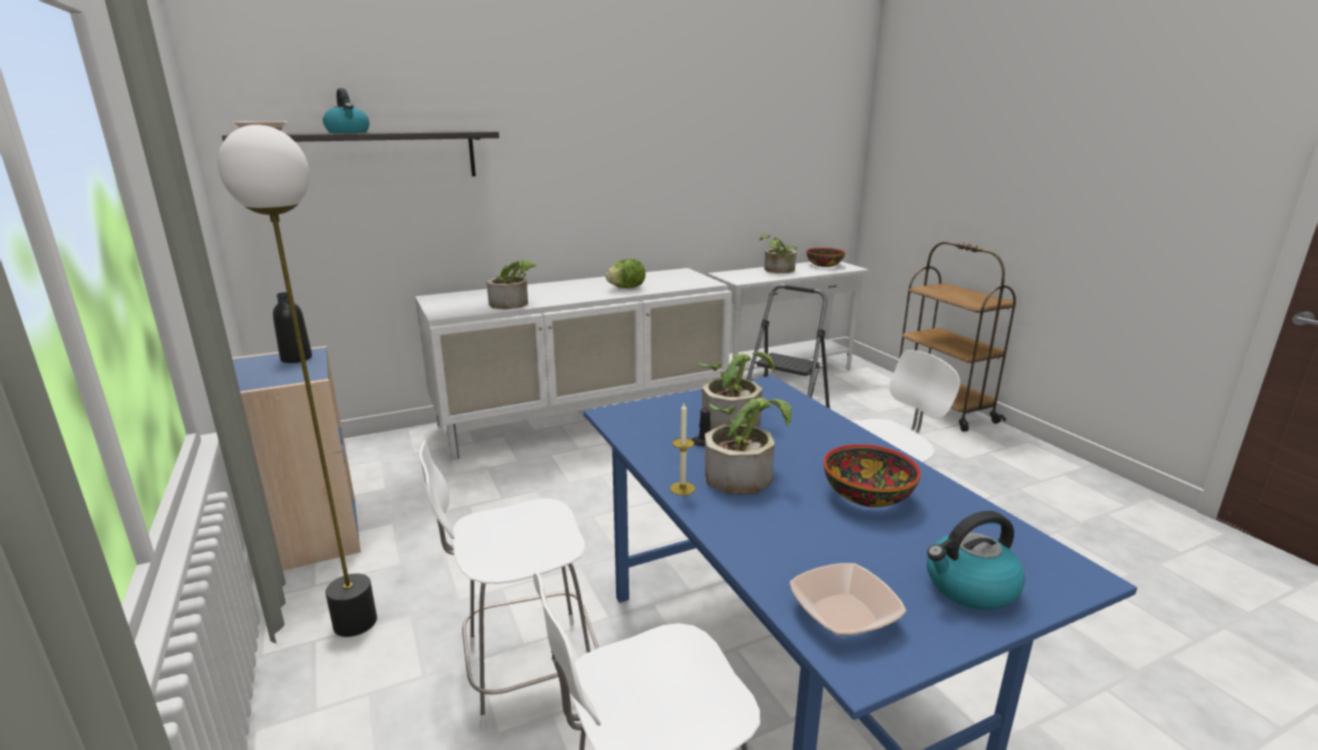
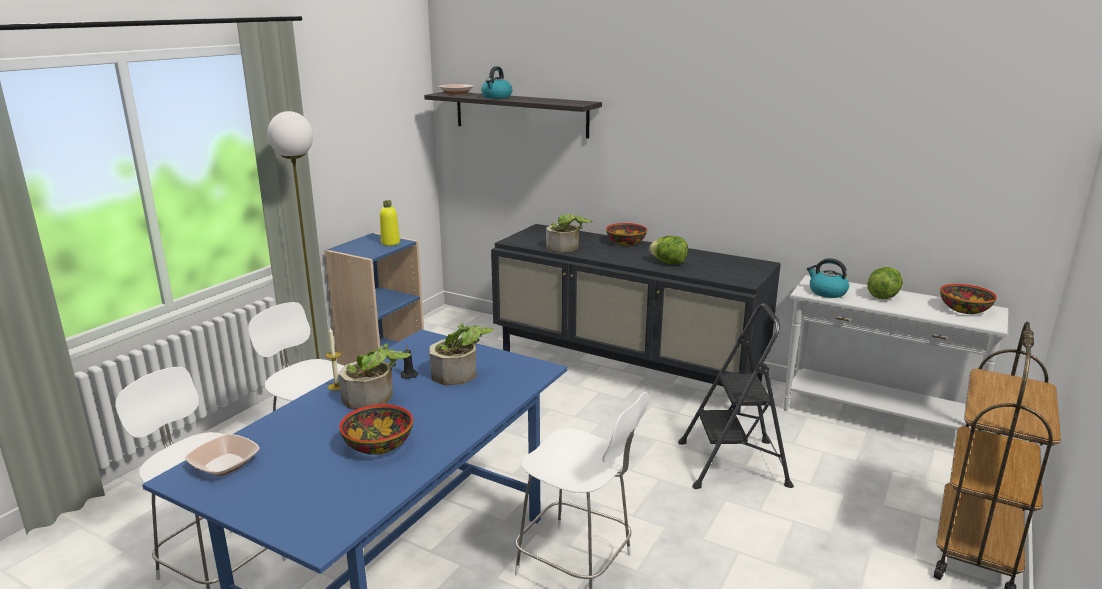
camera: 55 degrees right, 0 degrees up
(296, 358) = (390, 243): black bottle -> yellow bottle
(550, 286) = (626, 243): none -> bowl
(583, 417) = (626, 367): white cabinet -> black cabinet
(777, 271) = (882, 296): potted plant -> lettuce
(969, 587) = (277, 500): kettle -> kettle (827, 292)

